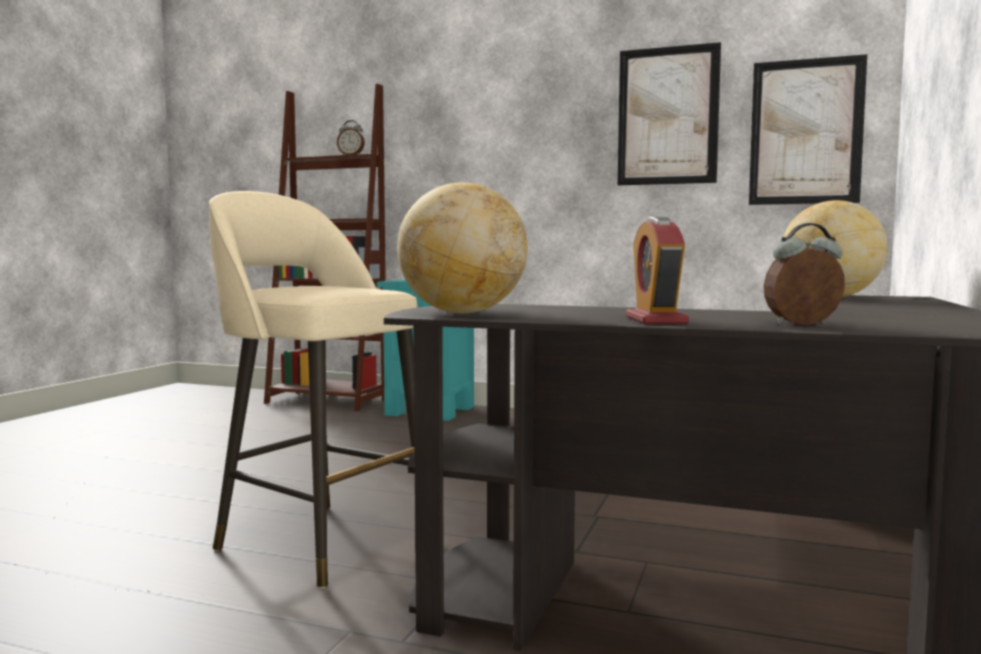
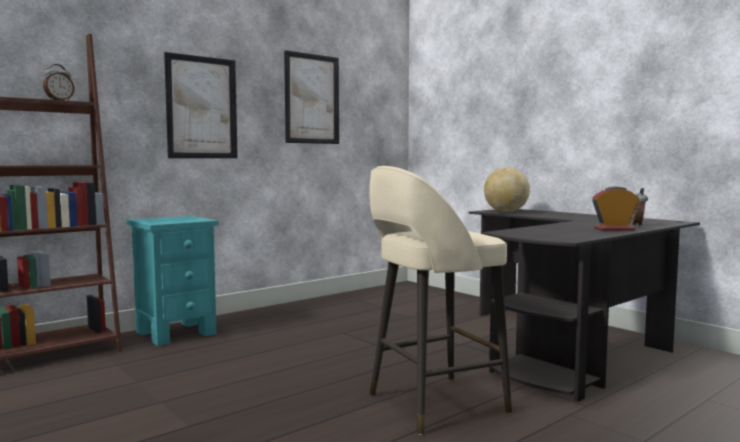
camera: 60 degrees left, 0 degrees up
(463, 313) = (559, 236): globe -> none
(655, 320) = (614, 229): alarm clock -> alarm clock turned 150 degrees clockwise
(805, 132) = (376, 118): picture -> picture (202, 107)

